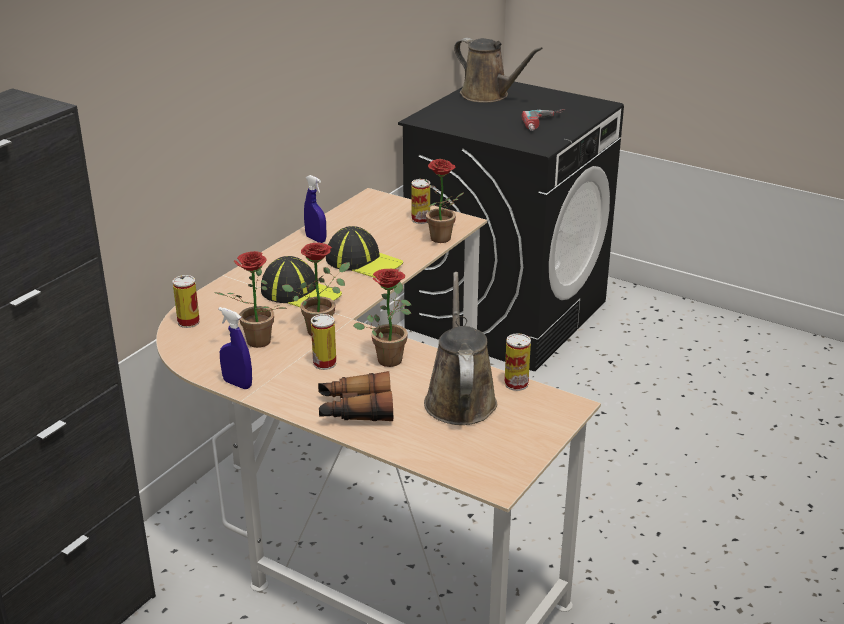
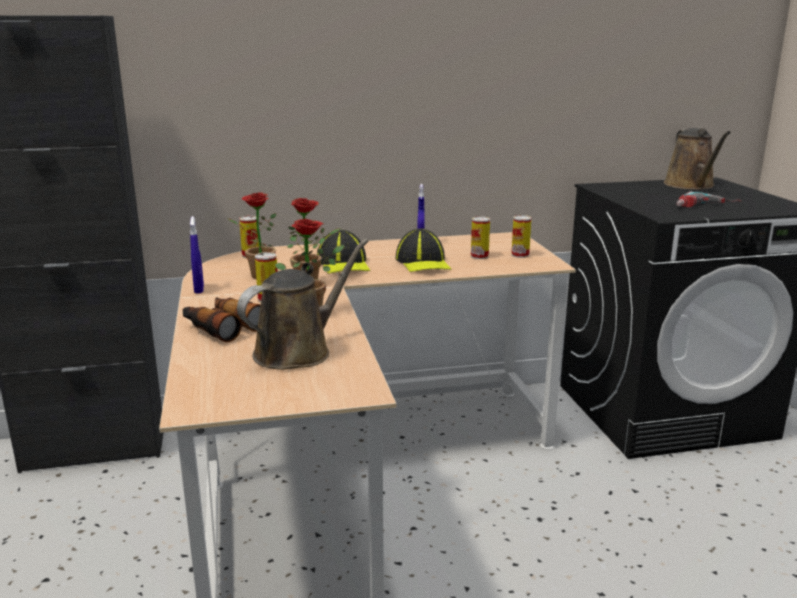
camera: 45 degrees right, 10 degrees down
(442, 240) = (509, 269): potted plant -> none
(516, 384) = (359, 361): can -> can (479, 256)

